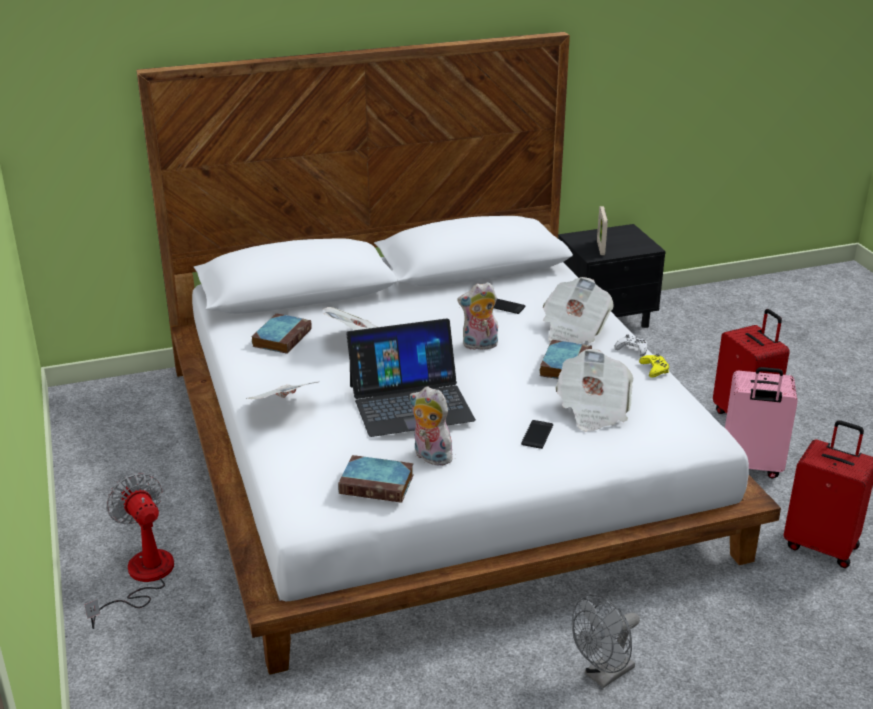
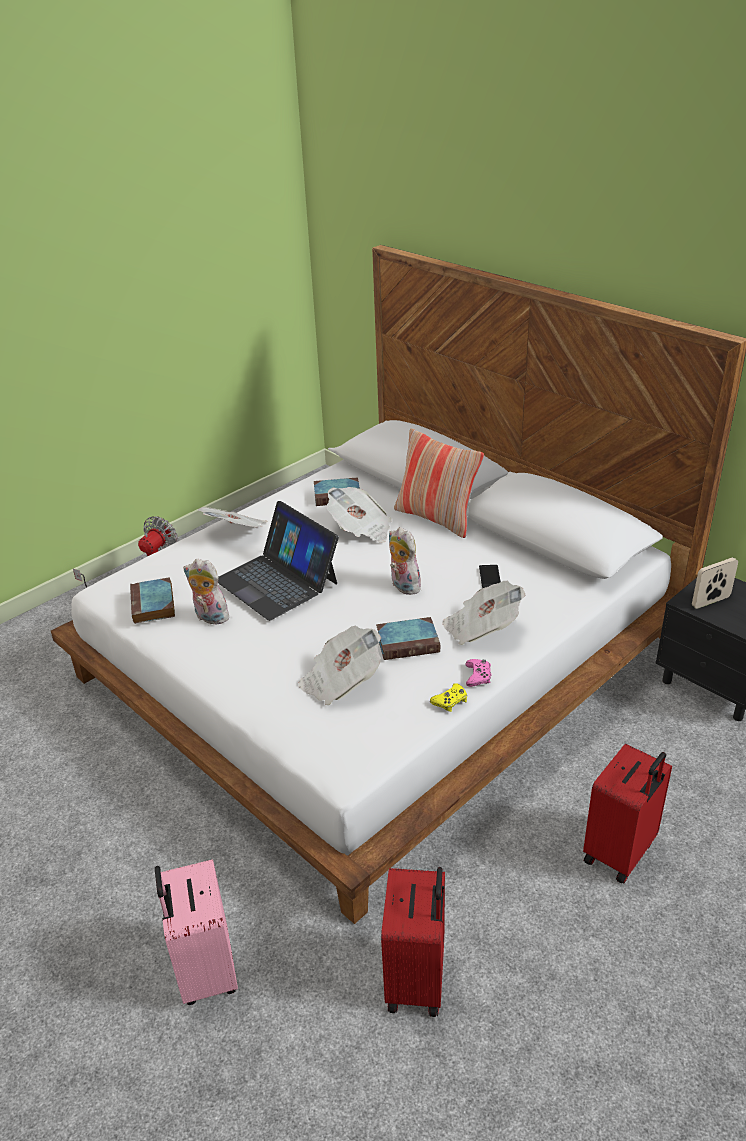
camera: 65 degrees right, 5 degrees up
(384, 303) = (436, 518): none -> pillow
(430, 457) = (209, 617): plush toy -> plush toy turned 75 degrees counterclockwise
(537, 435) = (277, 662): phone -> none
(604, 675) = (140, 854): grey fan -> none
(632, 349) = (478, 676): white game controller -> pink game controller
(750, 466) = (525, 881): pink suitcase -> pink suitcase (205, 971)

